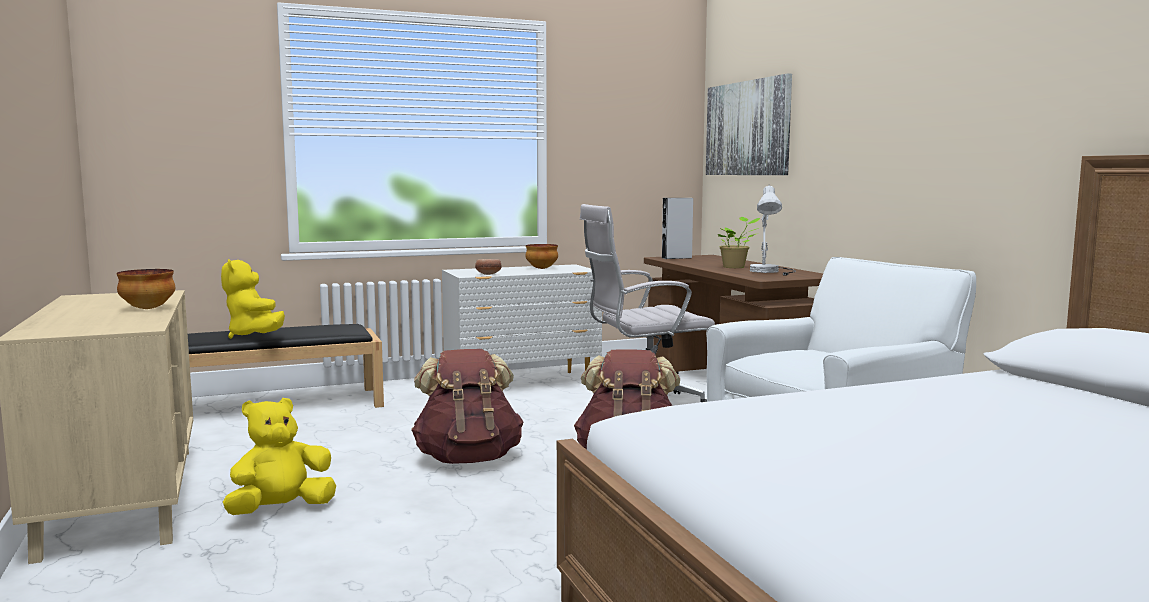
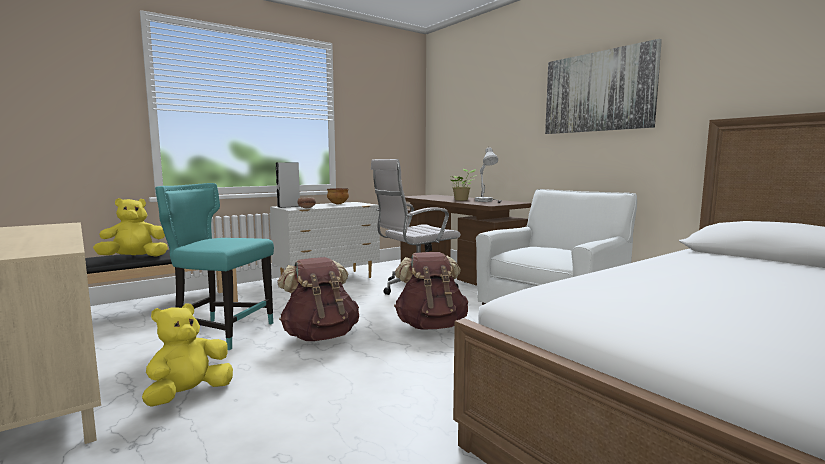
camera: 15 degrees left, 0 degrees up
(148, 308) = (55, 236): bowl -> none
(254, 336) = (134, 258): yellow plush toy -> yellow plush toy turned 105 degrees clockwise
(347, 442) = (221, 332): none -> turquoise chair
(676, 258) = (418, 196): grey speaker -> grey speaker (288, 206)
(747, 128) = (458, 116): picture -> picture (598, 92)

